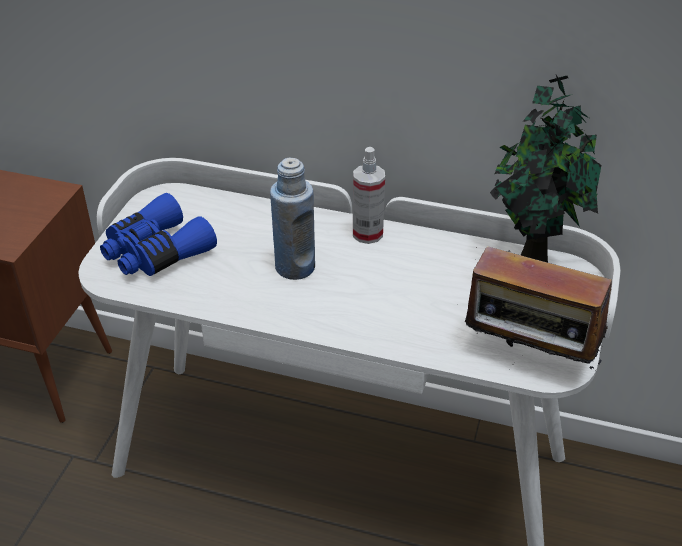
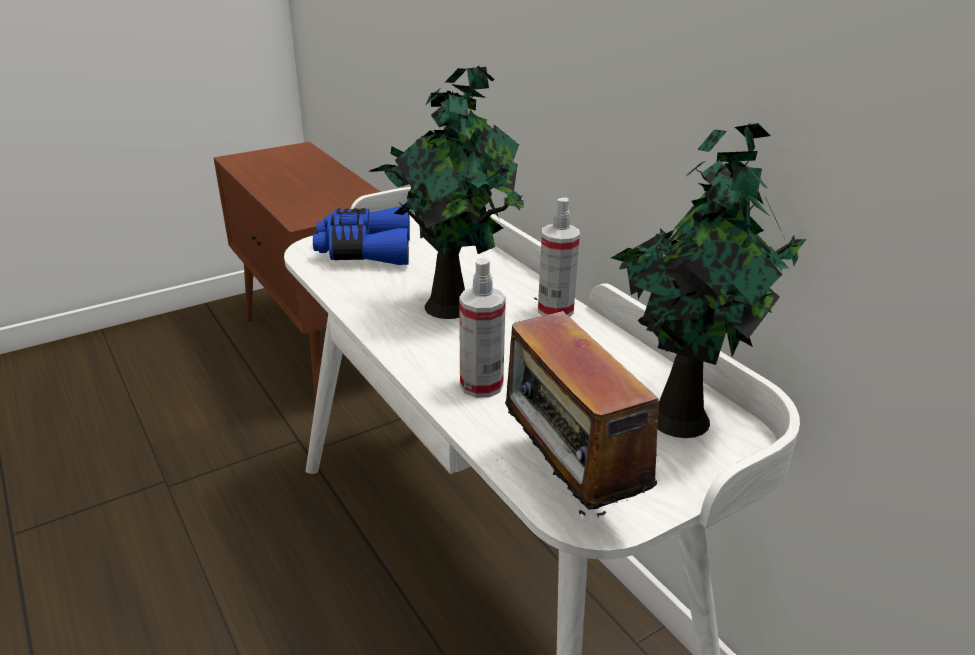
camera: 40 degrees right, 10 degrees down
(295, 267) = (453, 305): blue bottle -> potted plant
(398, 320) = (481, 385): none -> spray bottle

